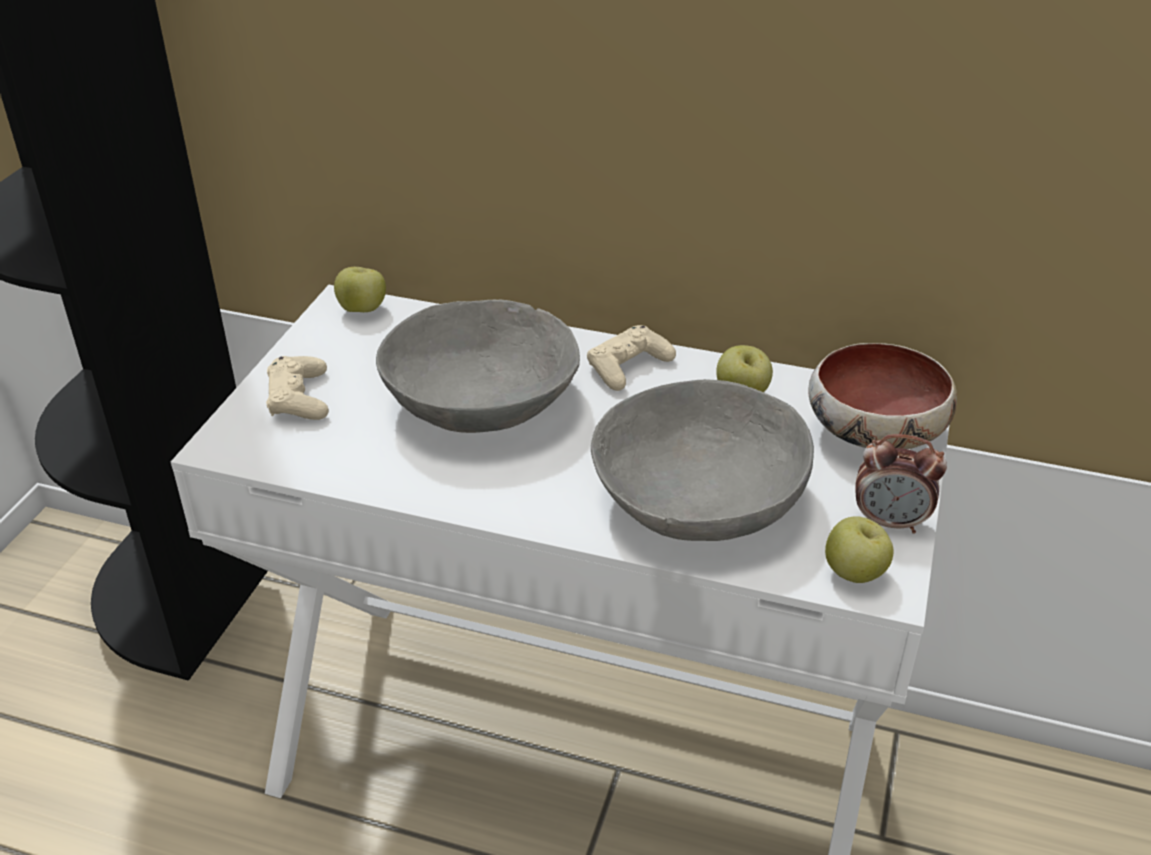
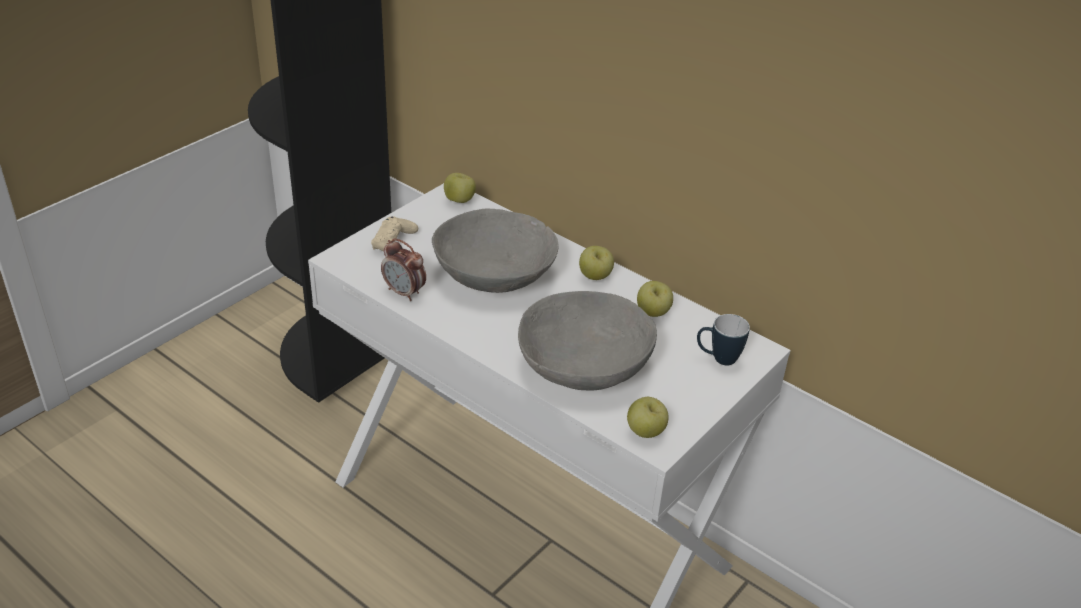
camera: 20 degrees right, 0 degrees up
(628, 366) = (595, 277): beige game controller -> apple
(872, 434) = (718, 359): bowl -> mug
(890, 522) = (689, 411): alarm clock -> alarm clock (404, 293)

